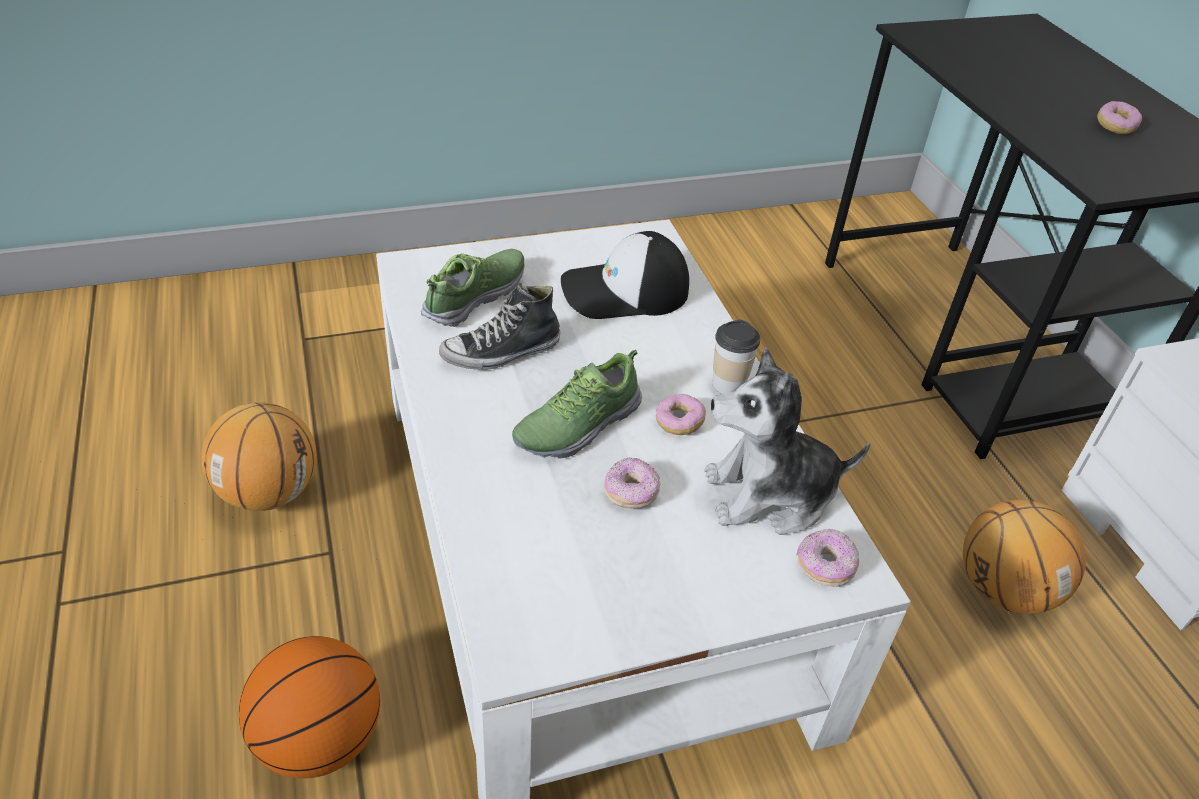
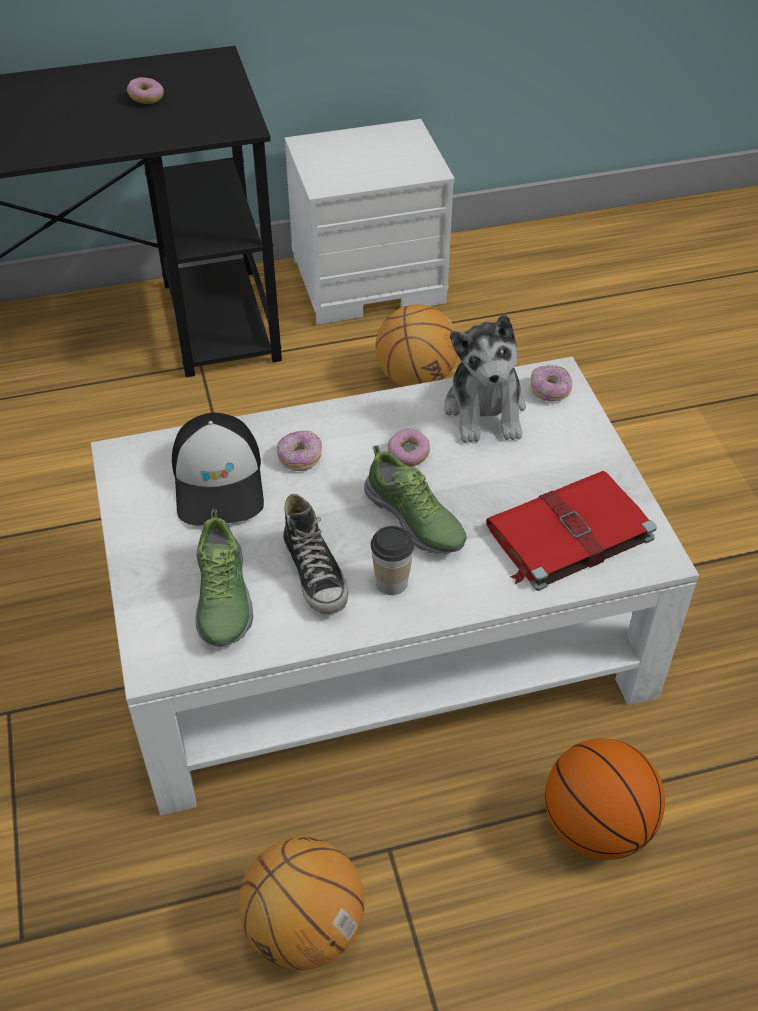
camera: 85 degrees left, 5 degrees up
(476, 297) = (221, 598): shoe -> shoe turned 135 degrees counterclockwise
(555, 560) = (567, 534): none -> red book
(631, 493) = (492, 488): donut -> donut (300, 458)
(728, 385) = (359, 421): cup -> cup (391, 582)

